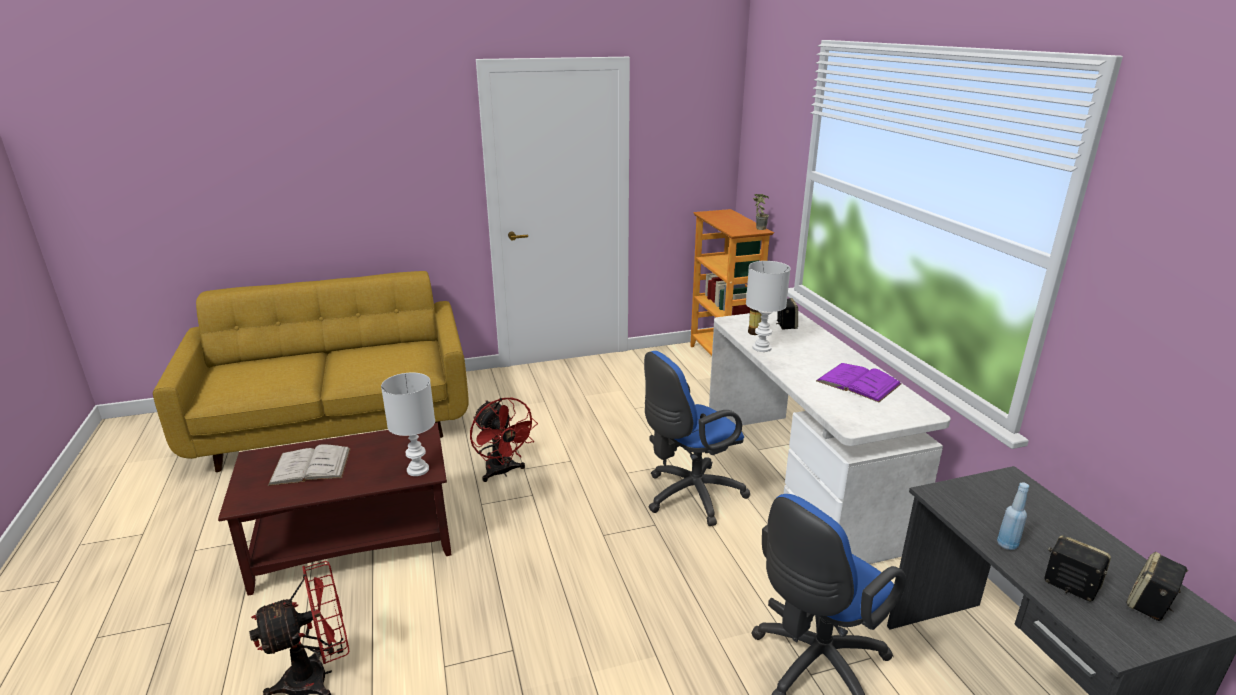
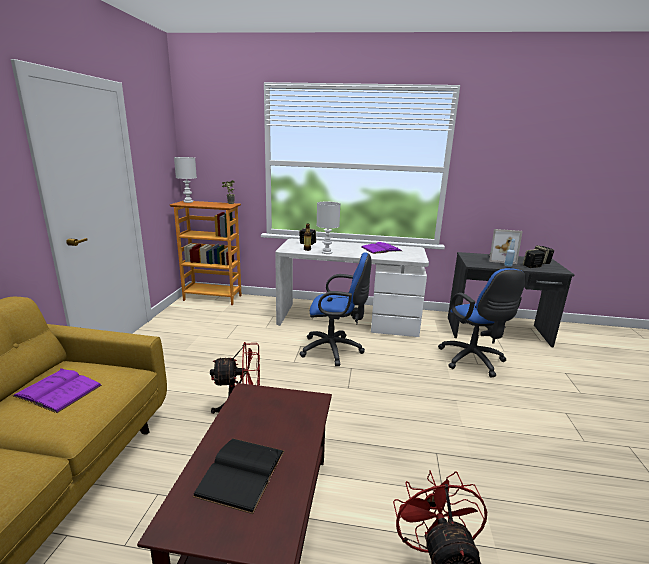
camera: 65 degrees left, 5 degrees down
(311, 466) = (241, 472): white book -> black book
(381, 356) = (58, 390): none -> purple book
(418, 469) = (306, 404): white table lamp -> white table lamp (188, 201)
(689, 496) = (334, 350): blue office chair -> blue office chair turned 75 degrees counterclockwise
(1052, 531) = (500, 259): none -> picture frame

